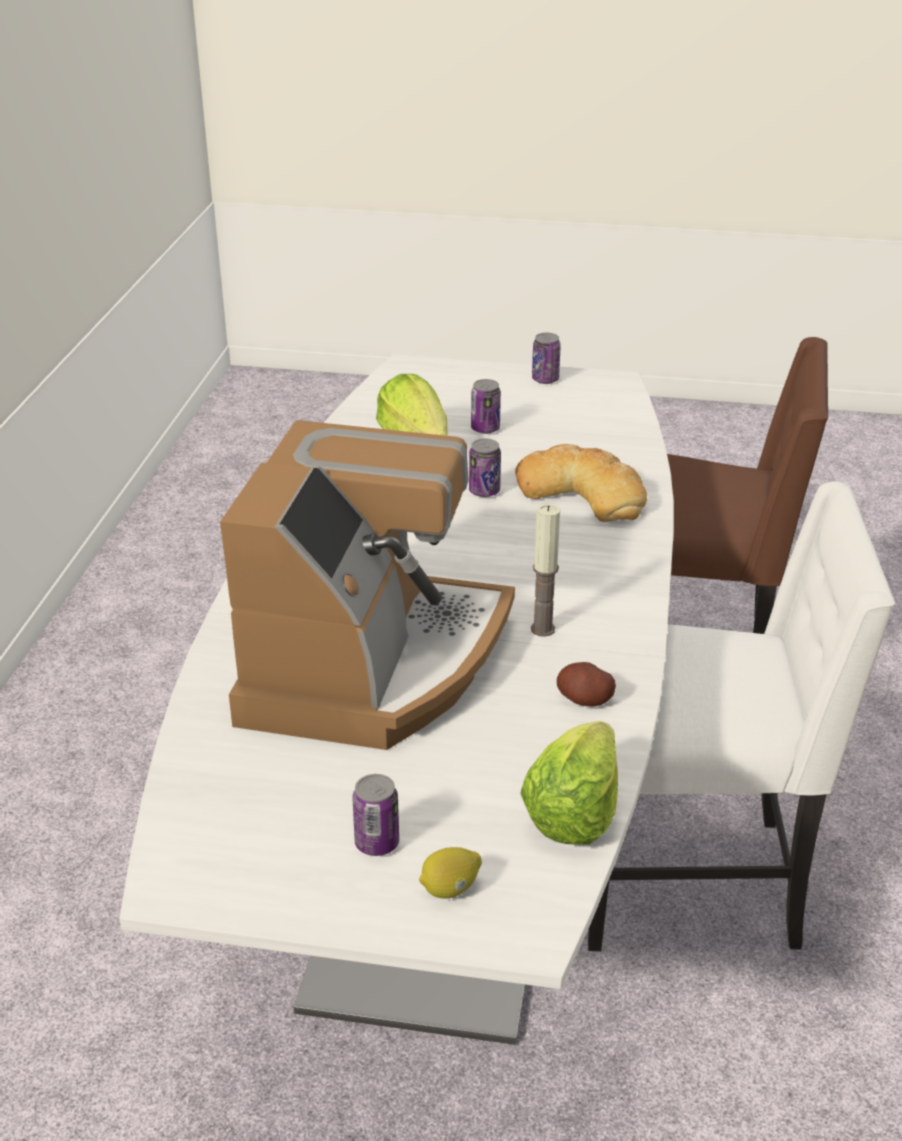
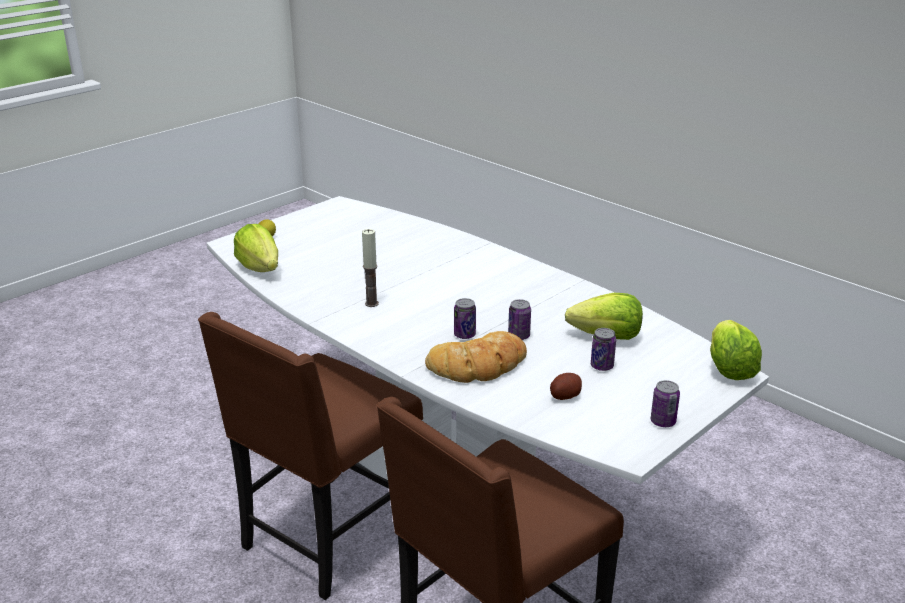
camera: 125 degrees right, 5 degrees down
(372, 664) = (403, 261): coffee machine -> none
(377, 843) = (305, 234): can -> can (464, 335)
(402, 371) = (729, 368): none -> lettuce
(584, 699) = (312, 293): potato -> potato (565, 396)
(691, 879) = (327, 539): white chair -> brown chair

